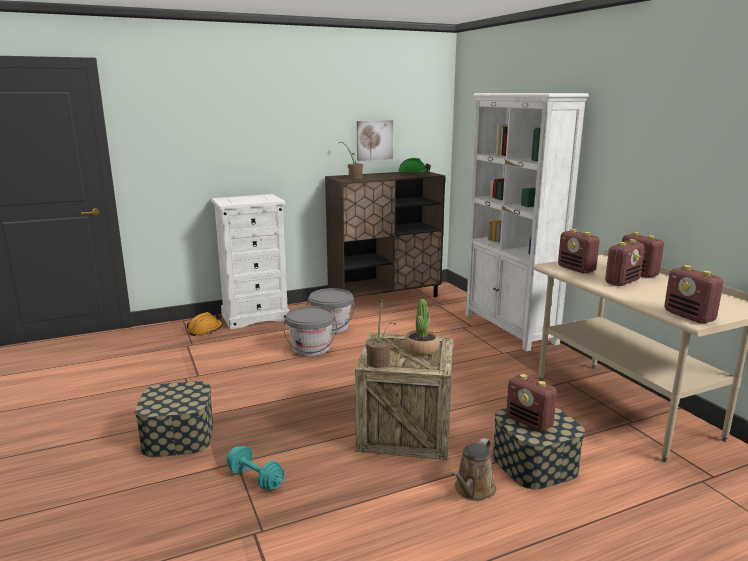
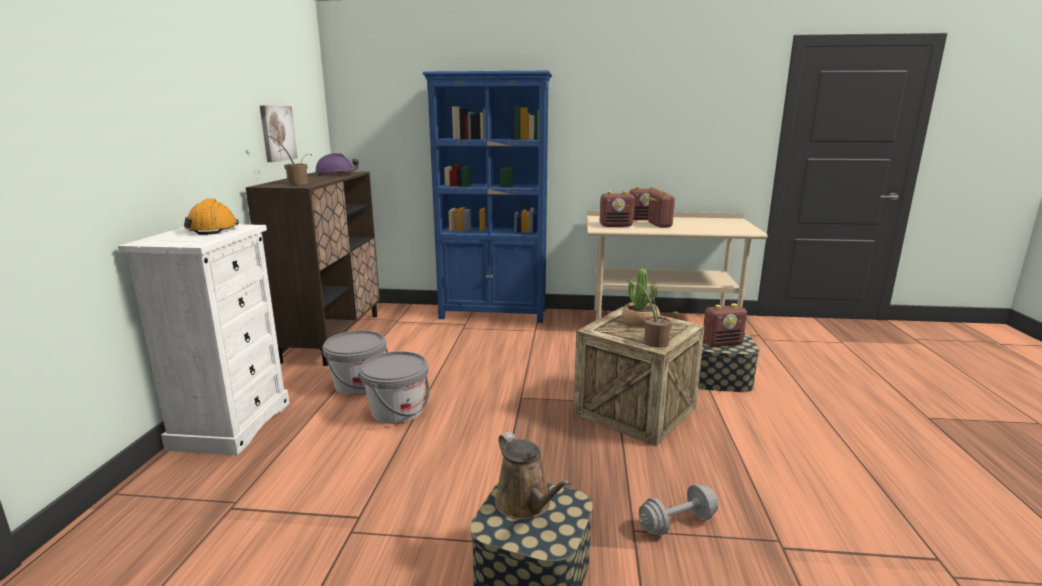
camera: 60 degrees left, 0 degrees up
(205, 330) = (200, 478): orange hard hat -> orange hard hat (213, 229)
(255, 479) = (677, 523): turquoise dumbbell -> grey dumbbell
(413, 174) = (337, 174): green hard hat -> purple hard hat
(473, 490) = (746, 411): brown watering can -> brown watering can (526, 504)
(510, 329) = (493, 314): white bookcase -> blue bookcase
(689, 316) = (743, 230): radio -> none

